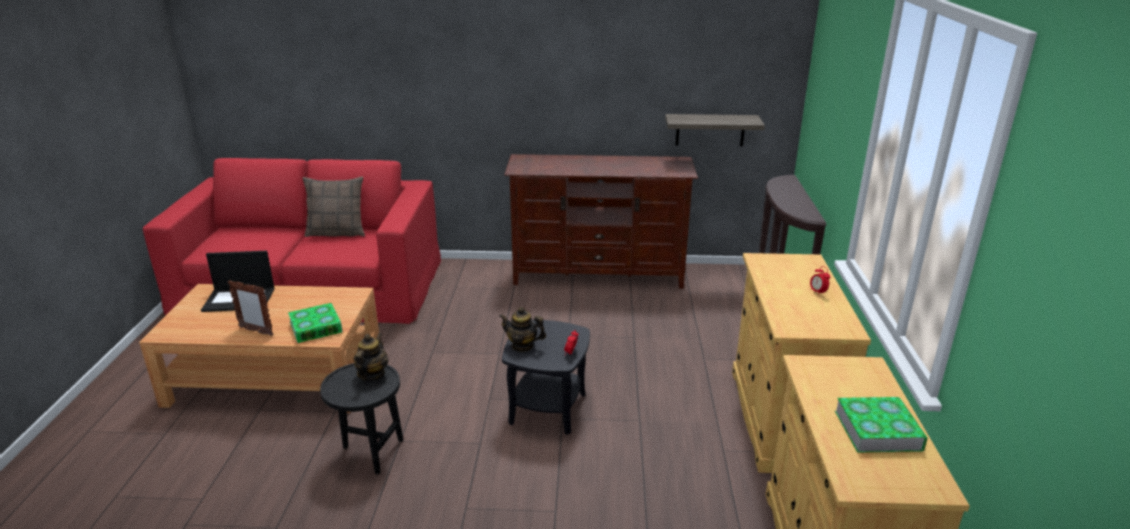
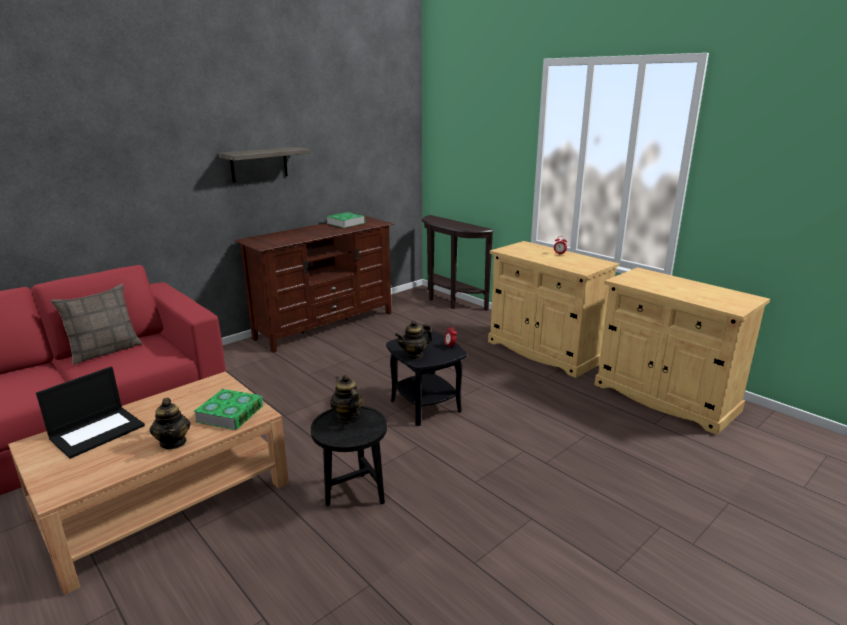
camera: 45 degrees left, 5 degrees down
(256, 331) = (173, 442): picture frame -> teapot
(710, 130) = (373, 193): shelf -> shelf (259, 164)
(877, 430) = (696, 290): book -> book (346, 223)

